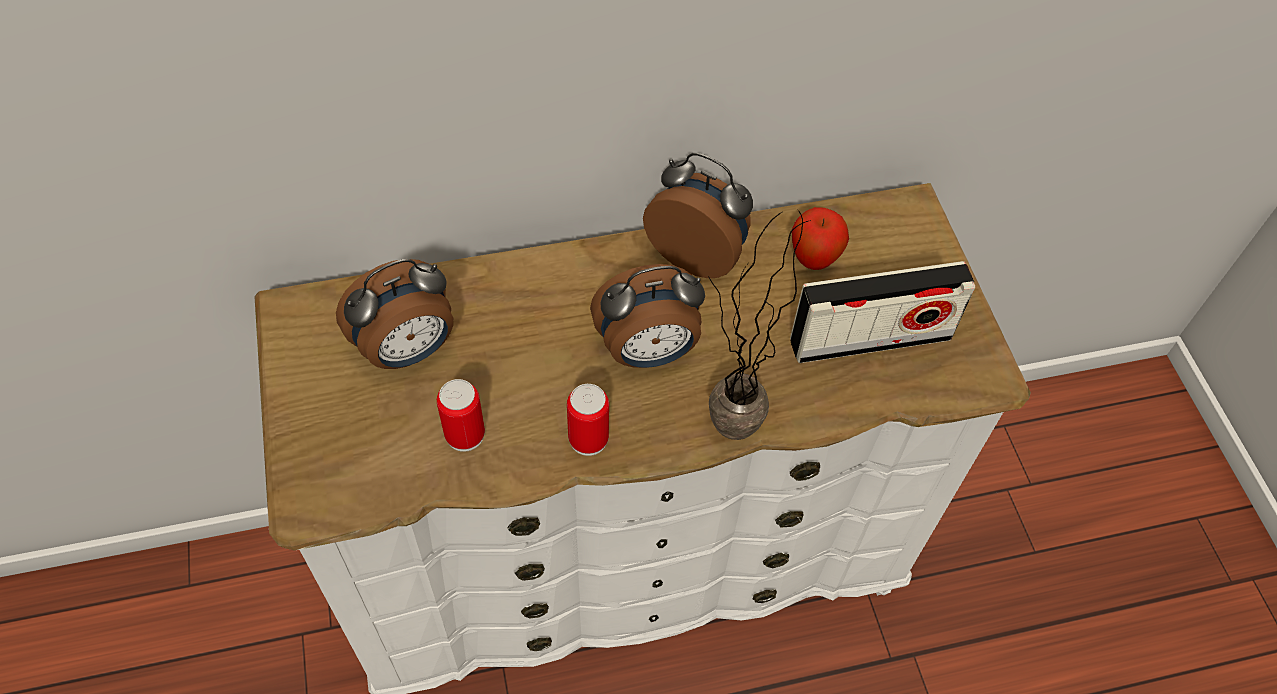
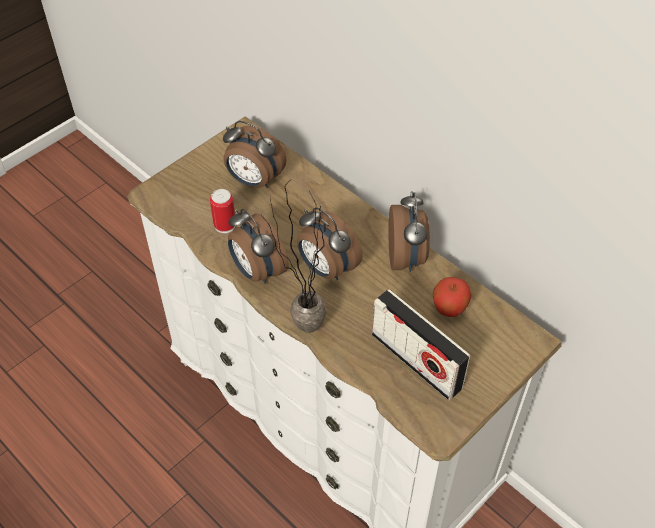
camera: 60 degrees right, 5 degrees down
(588, 439) = (257, 271): can -> alarm clock

